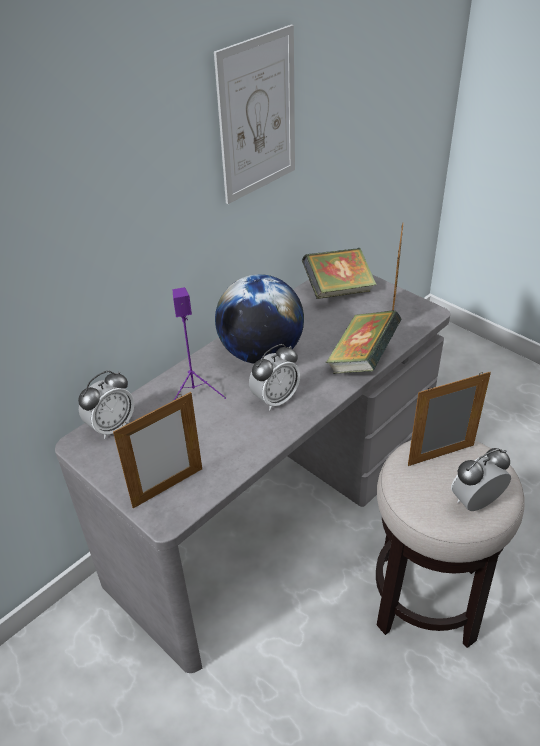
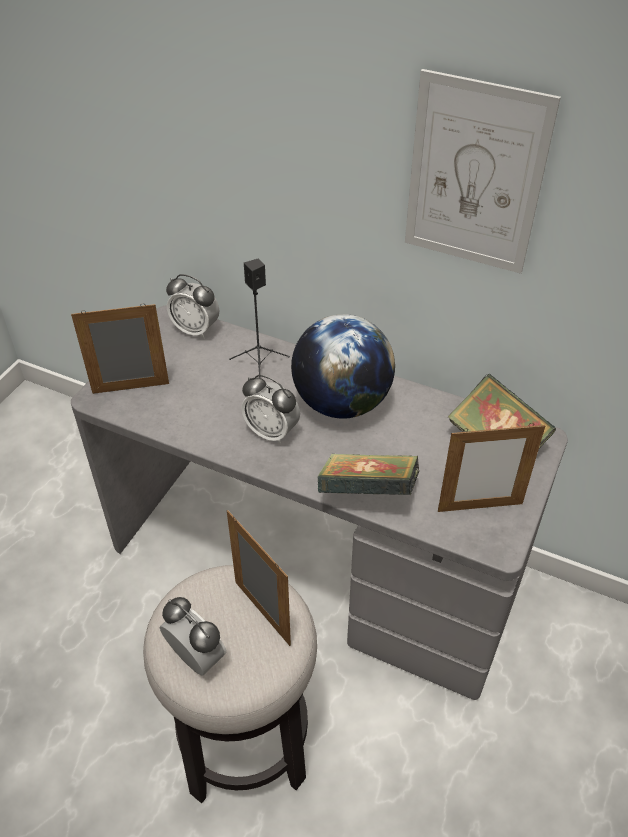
camera: 70 degrees right, 5 degrees up
(168, 487) = (131, 388): picture frame -> picture frame turned 135 degrees clockwise
(195, 392) = (260, 370): purple speaker -> black speaker

